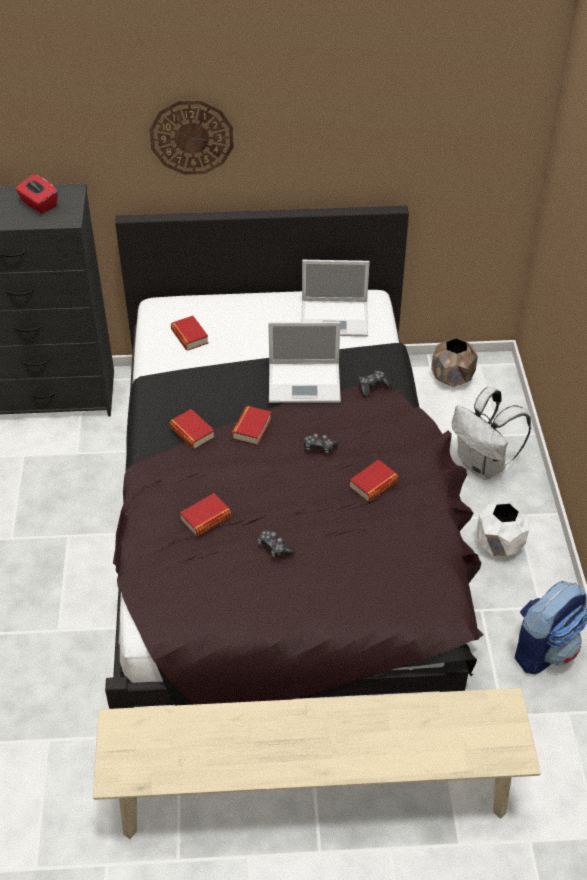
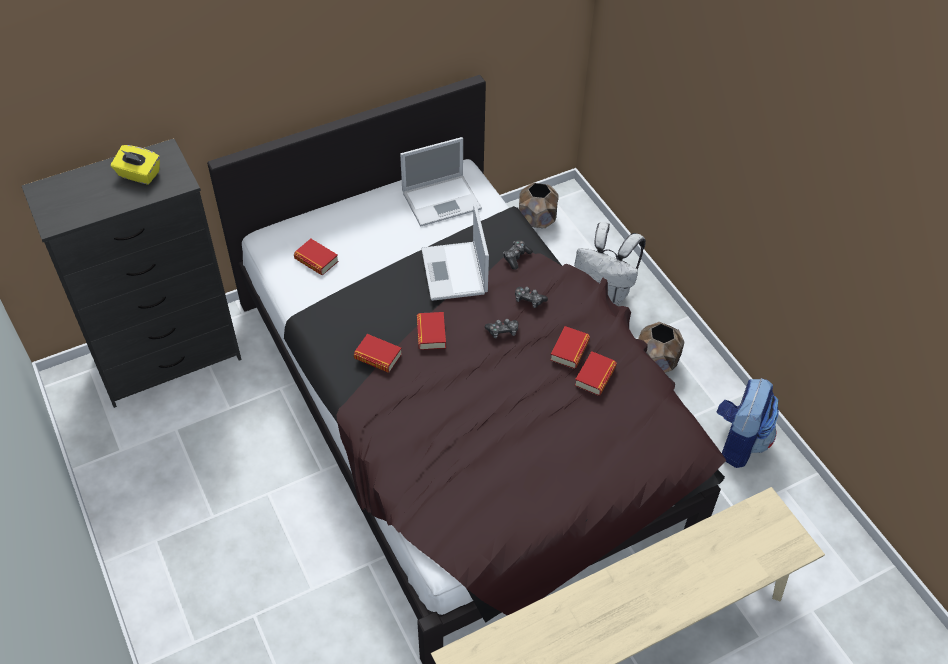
camera: 25 degrees left, 5 degrees up
(38, 204) = (139, 175): red tissue box -> yellow tissue box
(191, 137) = (273, 63): wall clock -> none
(206, 518) = (441, 436): book -> book (595, 376)
(274, 547) = (518, 441): game controller -> game controller (529, 300)
(306, 383) = (454, 272): laptop -> laptop turned 105 degrees clockwise
(499, 545) = (656, 362): white planter -> brown planter

